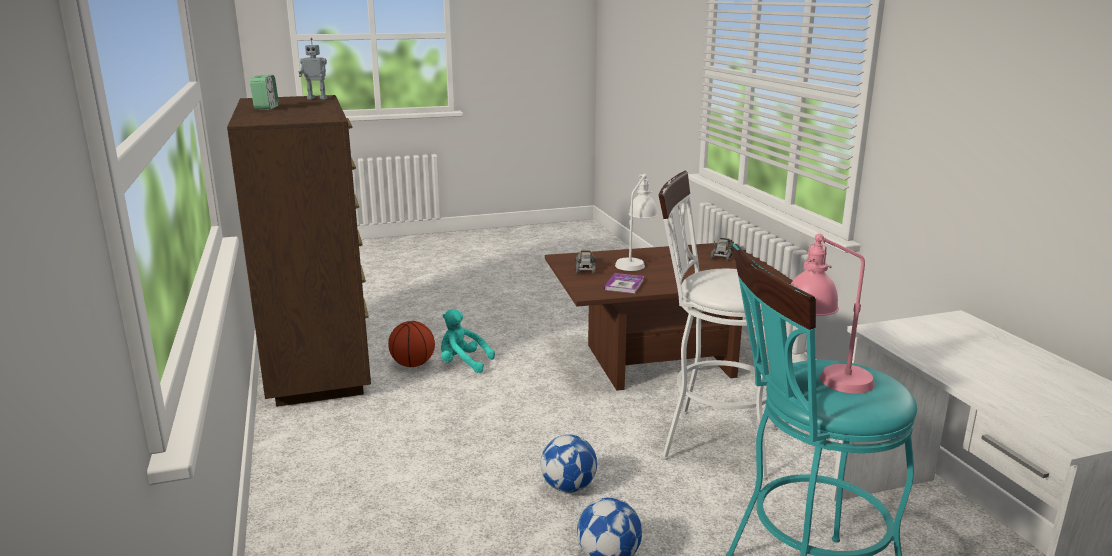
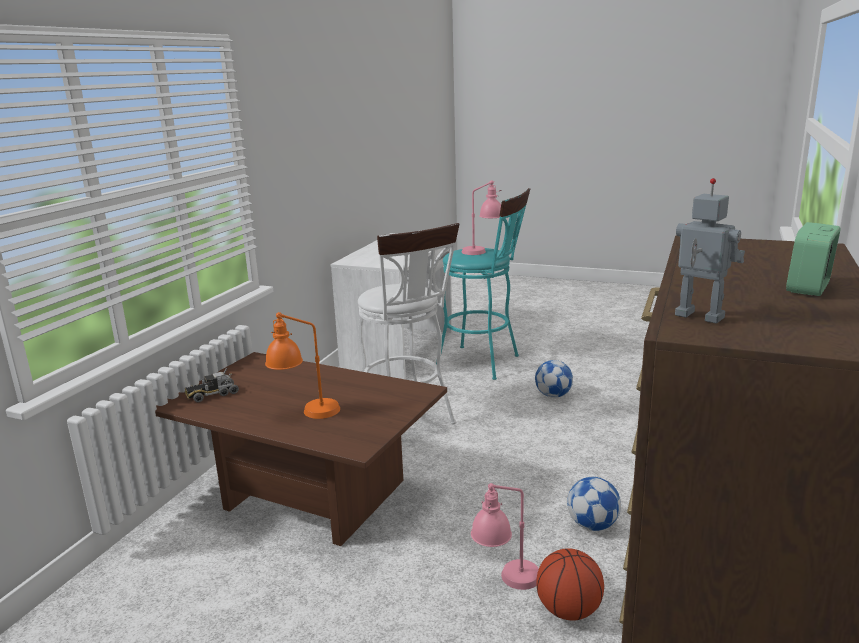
camera: 140 degrees left, 0 degrees up
(463, 364) = (506, 582): turquoise plush toy -> pink table lamp
(568, 487) = (536, 429): football -> football (593, 525)
(585, 267) = (365, 422): toy truck -> none
(624, 285) = (376, 389): book -> none
(635, 262) = (306, 413): white table lamp -> orange table lamp

